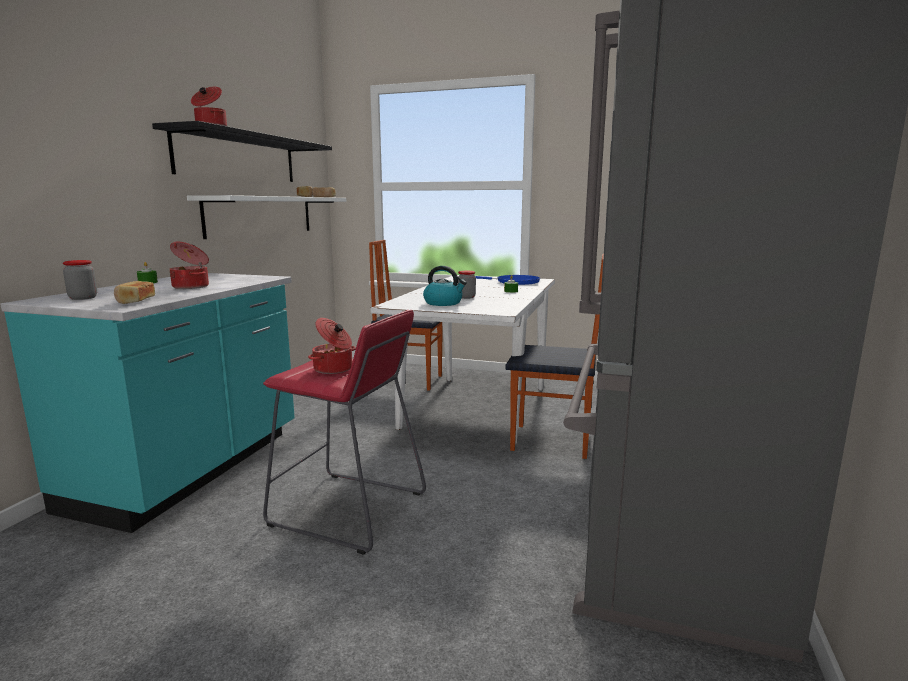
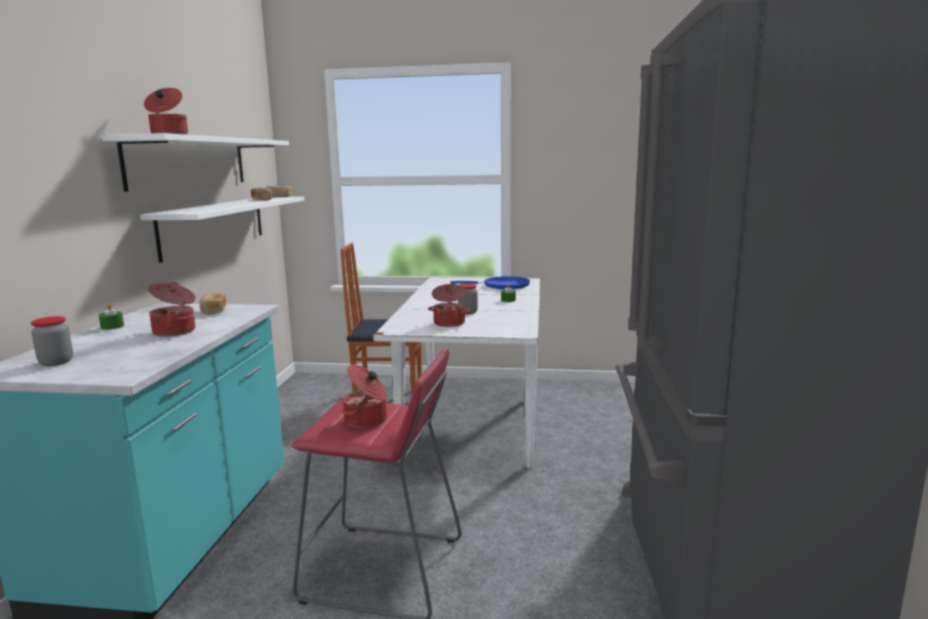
camera: 10 degrees left, 0 degrees up
(135, 301) = (129, 364): bread -> bread (213, 311)
(238, 158) = (190, 162): black shelf -> white shelf
(443, 303) = (449, 323): kettle -> cooking pot
(551, 442) = (567, 460): chair -> none

